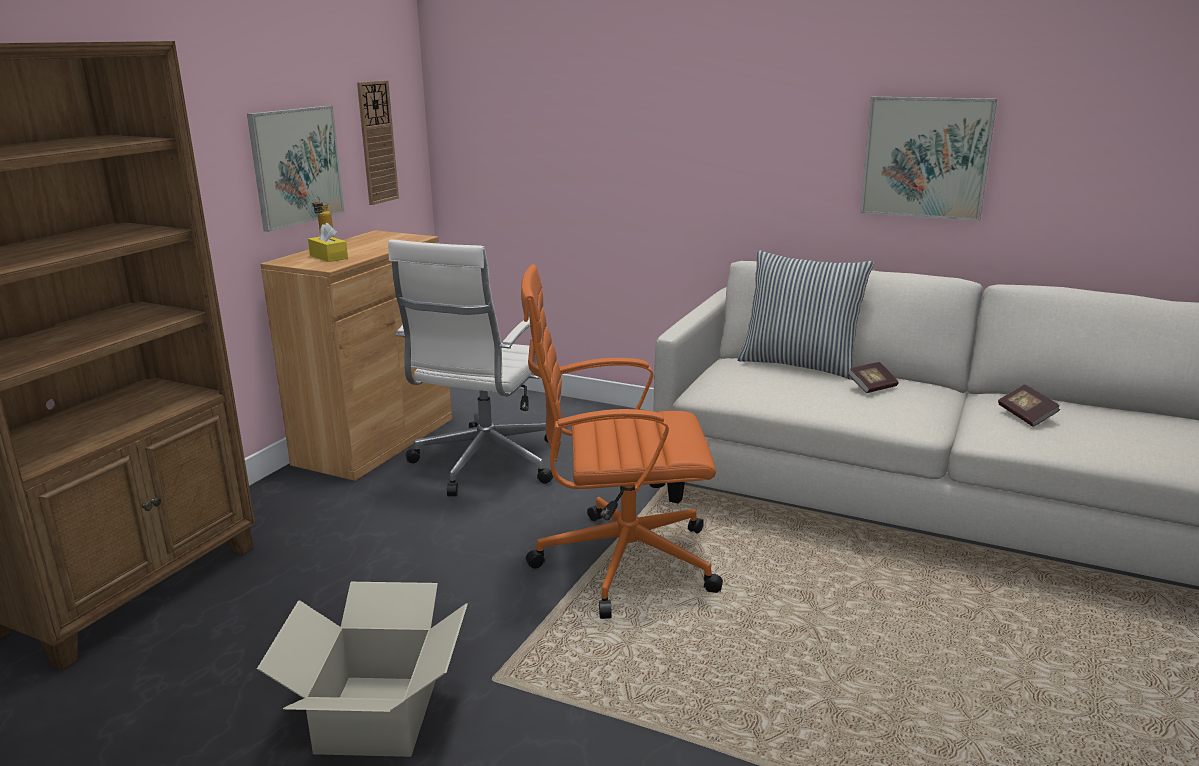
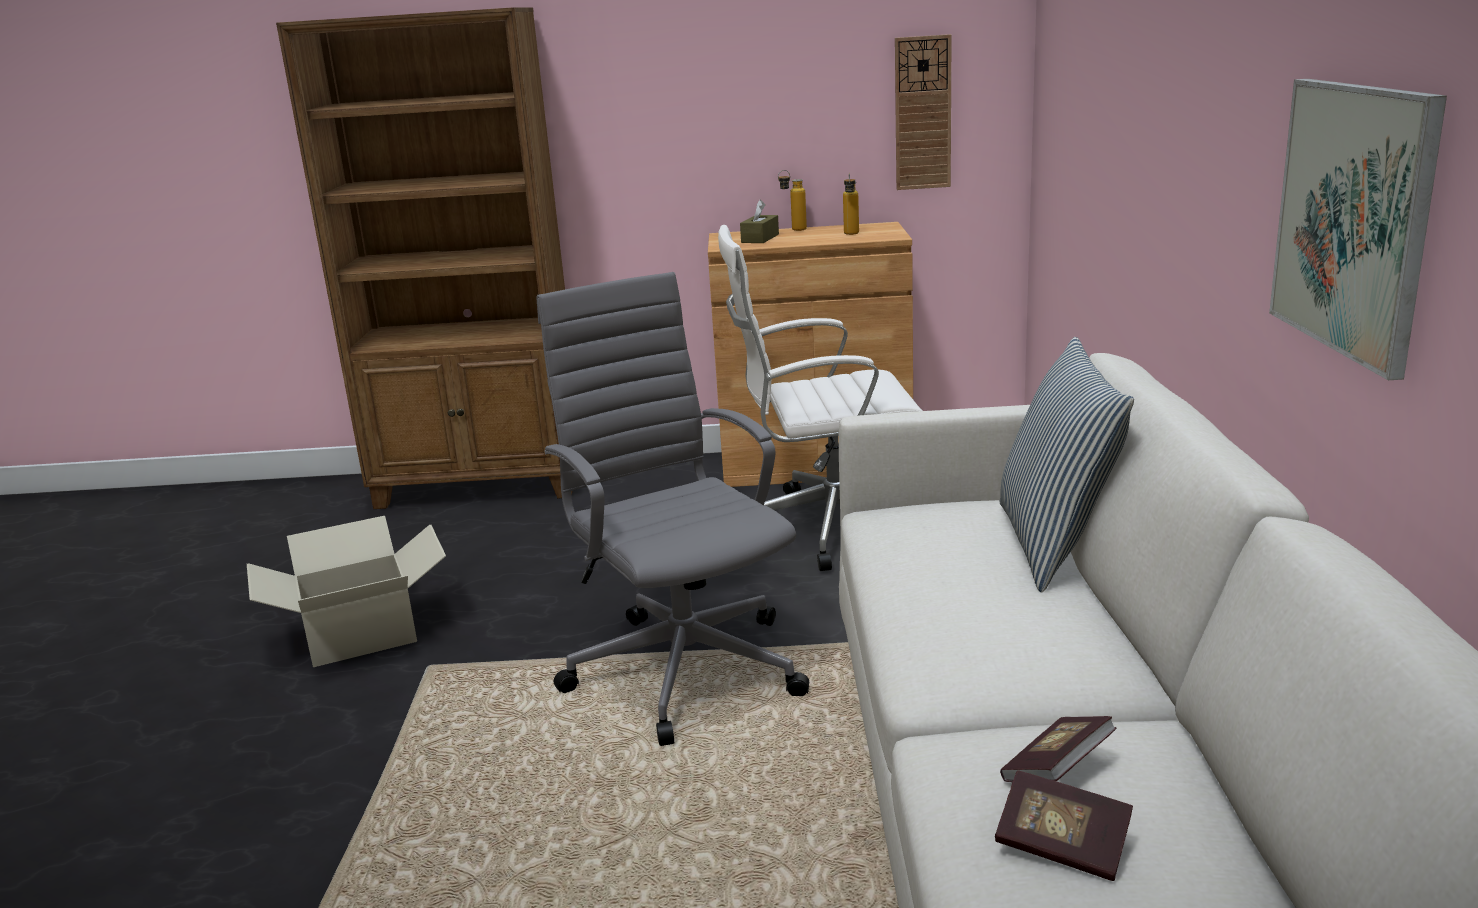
camera: 65 degrees right, 0 degrees up
(296, 166) = (779, 134): picture -> none
(328, 257) = (760, 238): yellow tissue box -> brown tissue box
(385, 242) = (851, 234): none -> bottle
(620, 562) = (683, 666): orange office chair -> grey office chair
(872, 387) = (1014, 610): book -> book (1062, 846)

